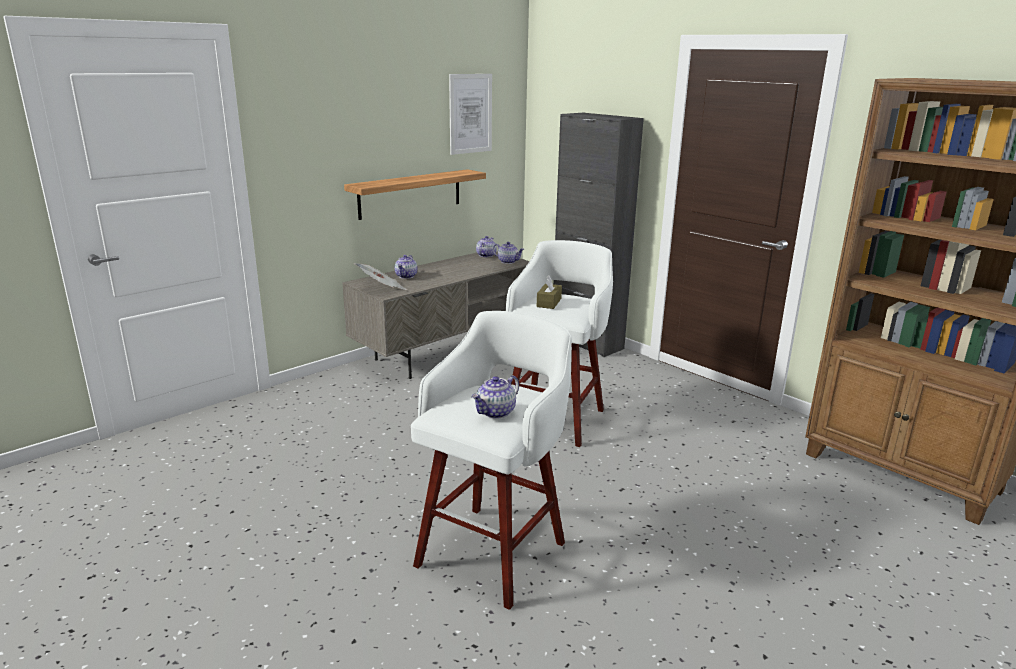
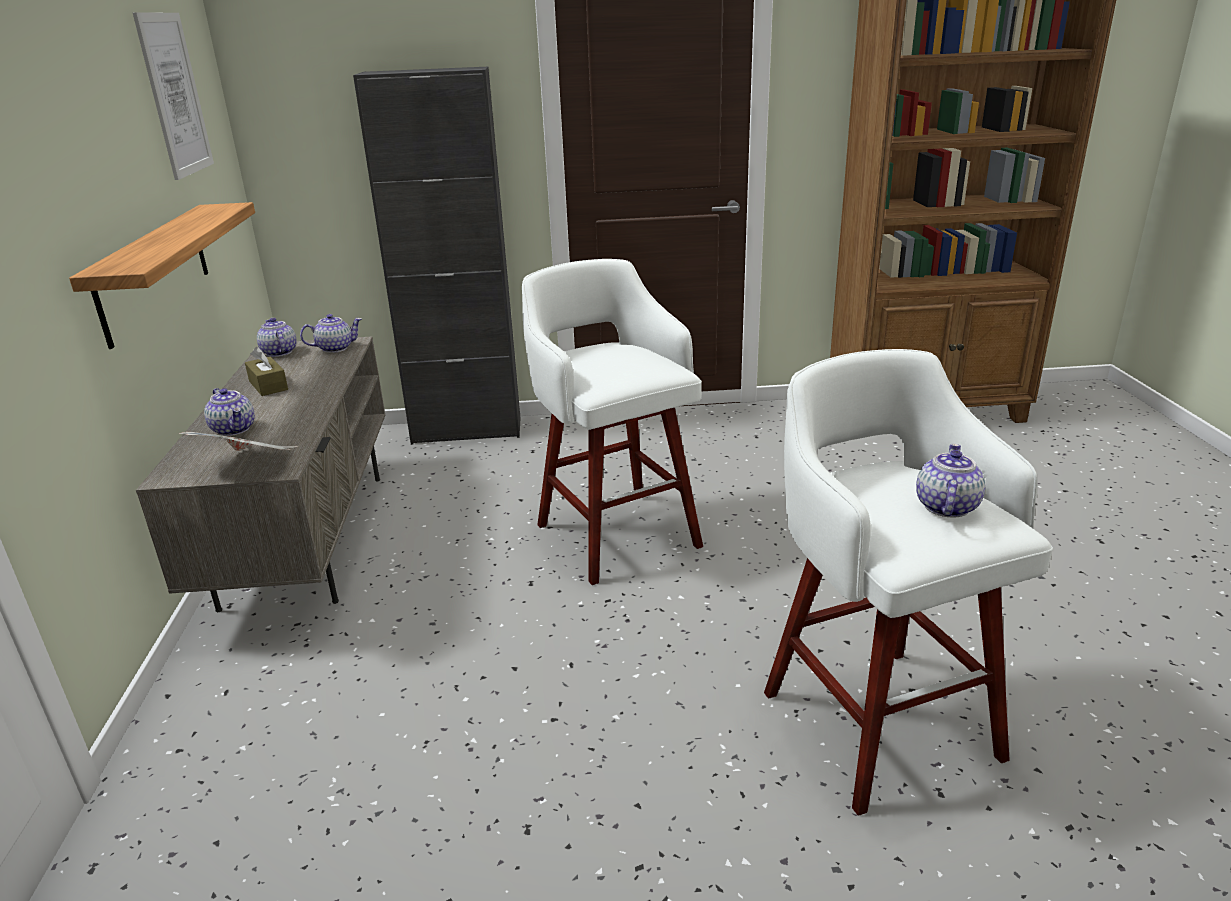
camera: 50 degrees left, 5 degrees up
(496, 412) = (945, 506): teapot -> teapot turned 150 degrees counterclockwise
(549, 302) = (602, 364): brown tissue box -> brown tissue box (268, 385)

